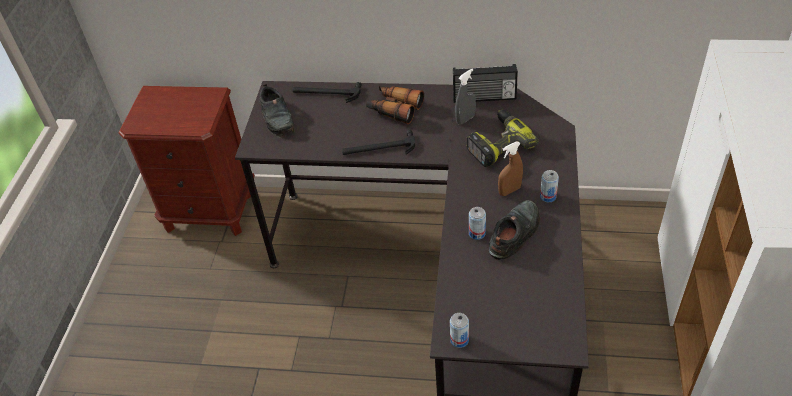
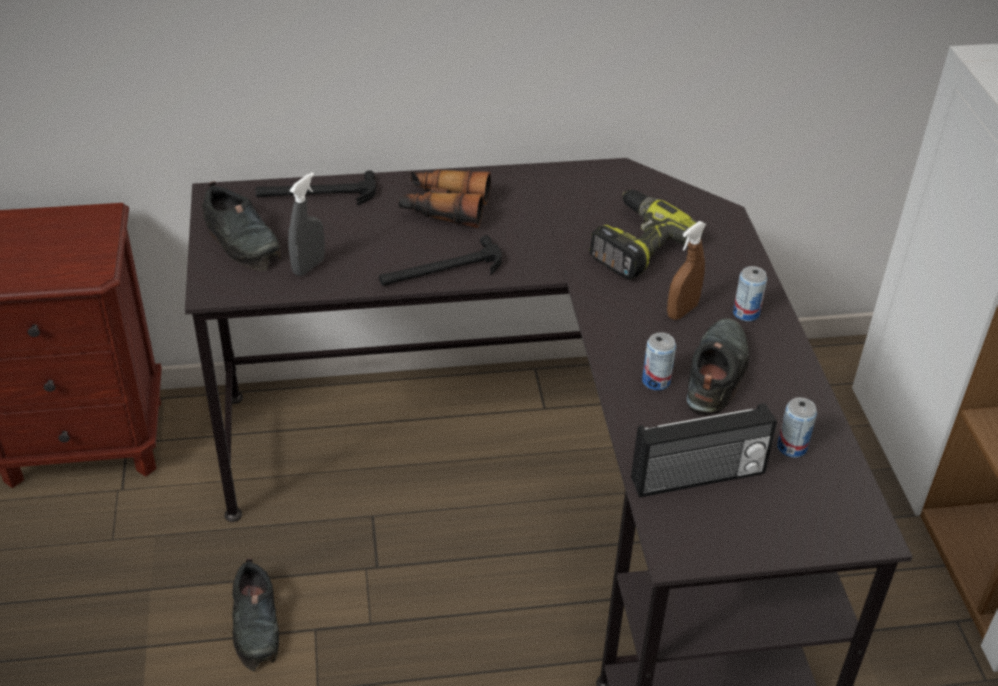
camera: 20 degrees left, 5 degrees down
(270, 327) = (256, 623): none -> black shoe
(459, 340) = (693, 549): can -> can (792, 447)
(465, 119) = (568, 212): grey spray bottle -> grey spray bottle (308, 266)
(484, 98) = (586, 179): radio -> radio (698, 478)

